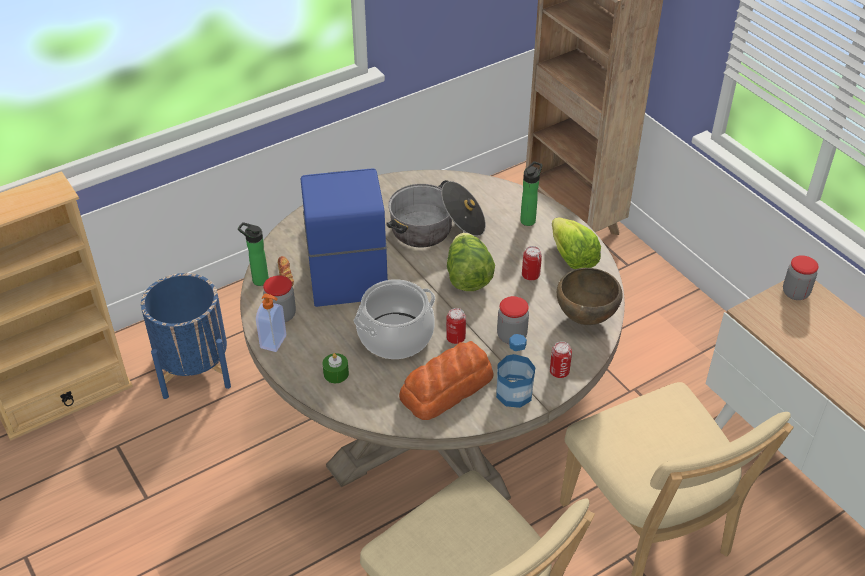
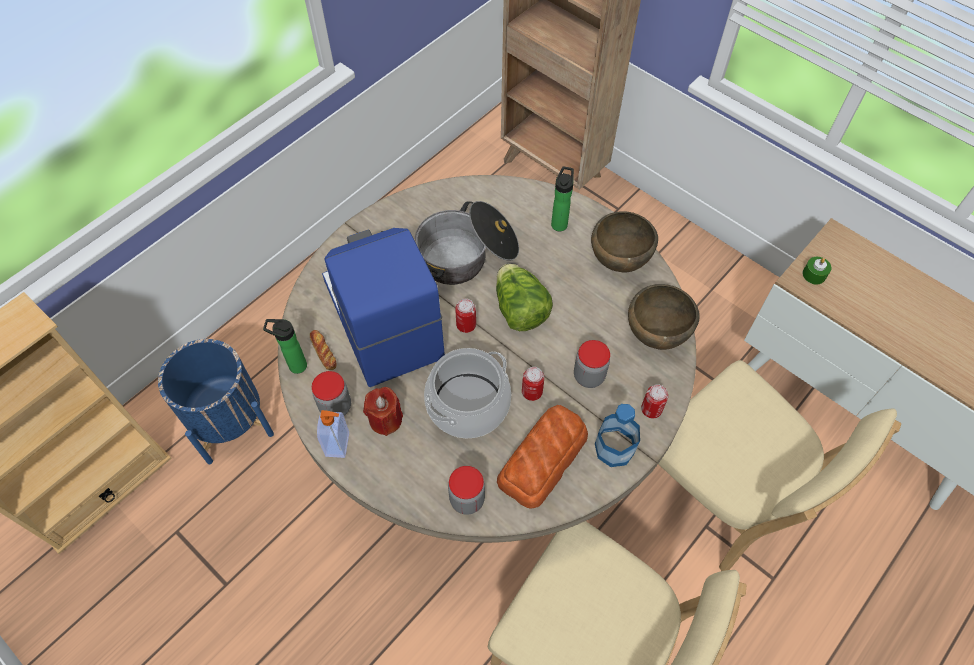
camera: 15 degrees left, 15 degrees up
(320, 332) = (385, 419): none -> red candle
(336, 373) = (419, 470): green candle -> green candle (814, 274)
(530, 275) = (583, 293): can -> can (466, 325)
(572, 258) = (618, 262): lettuce -> brown bowl
(795, 293) = (833, 246): jar -> jar (467, 499)

